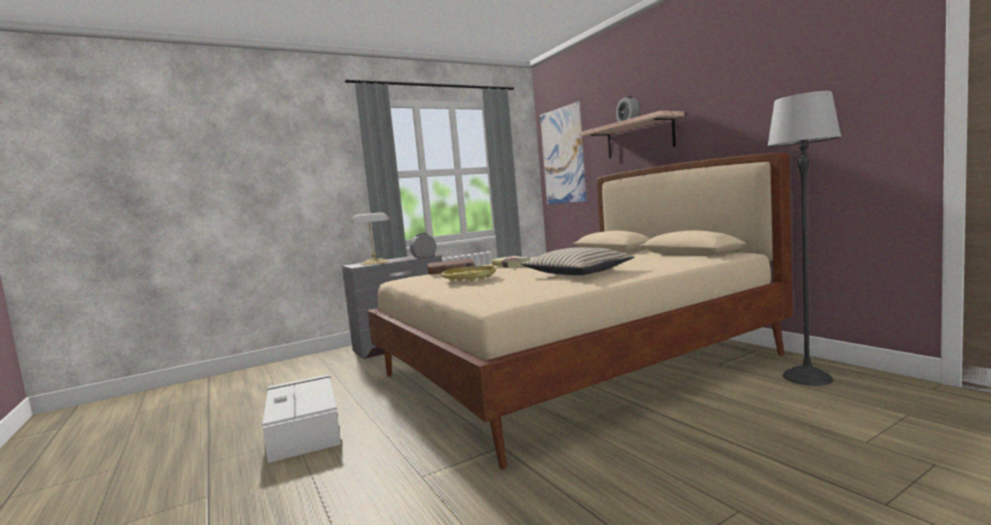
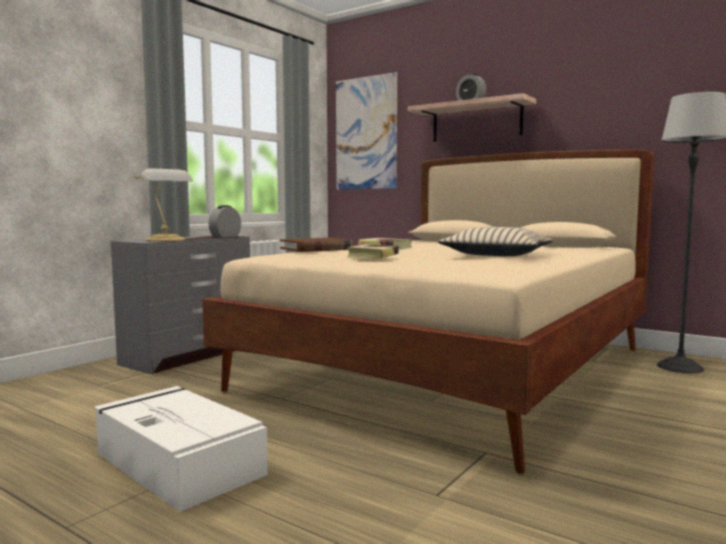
camera: 25 degrees left, 0 degrees up
(469, 278) = (373, 256): yellow tray -> book

